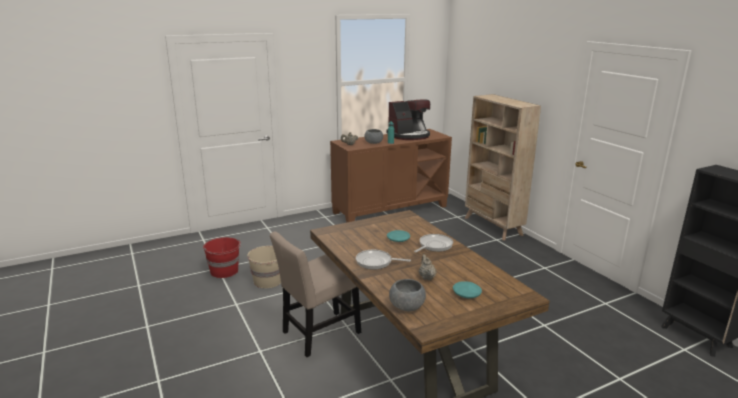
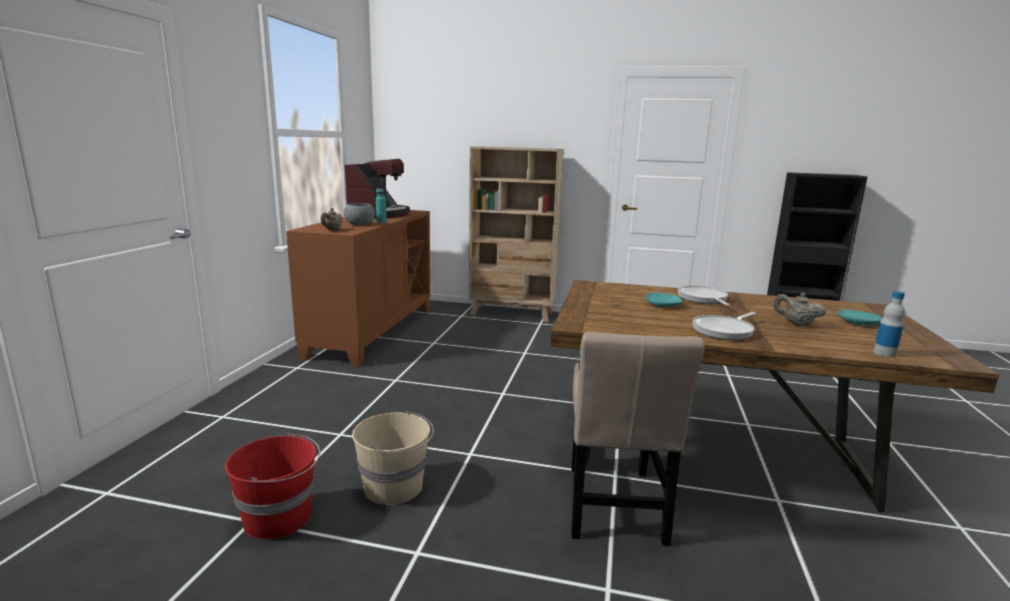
camera: 50 degrees left, 5 degrees down
(407, 307) = (884, 353): grey bowl -> bottle

